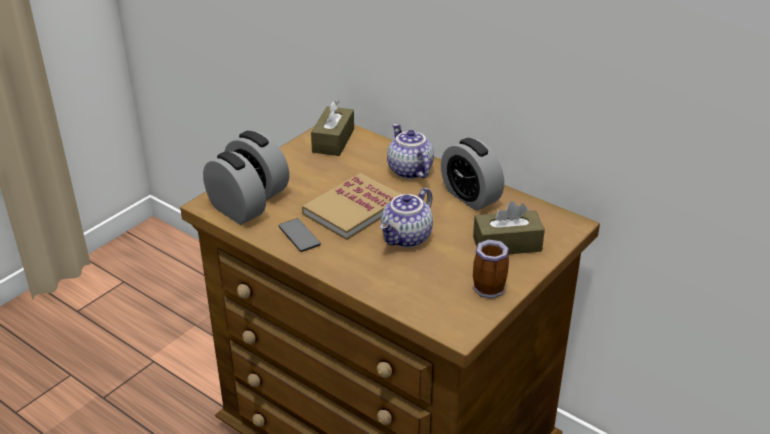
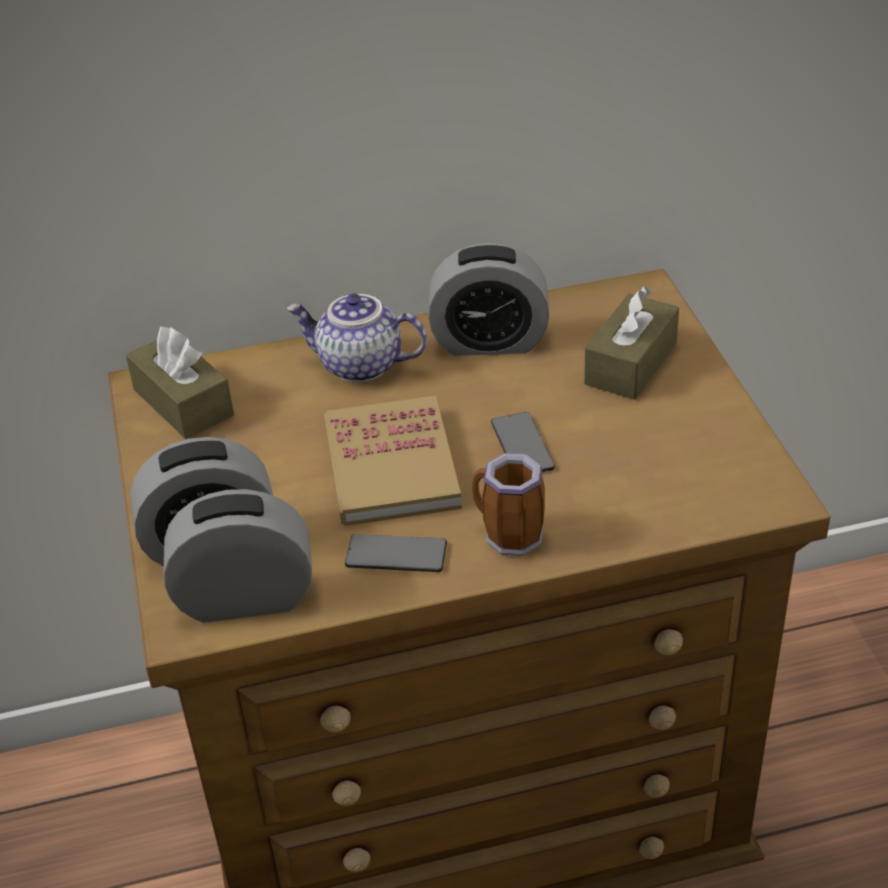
camera: 50 degrees left, 5 degrees up
(407, 238) = (522, 446): teapot -> phone
(486, 286) = (704, 426): mug -> mug (507, 537)

